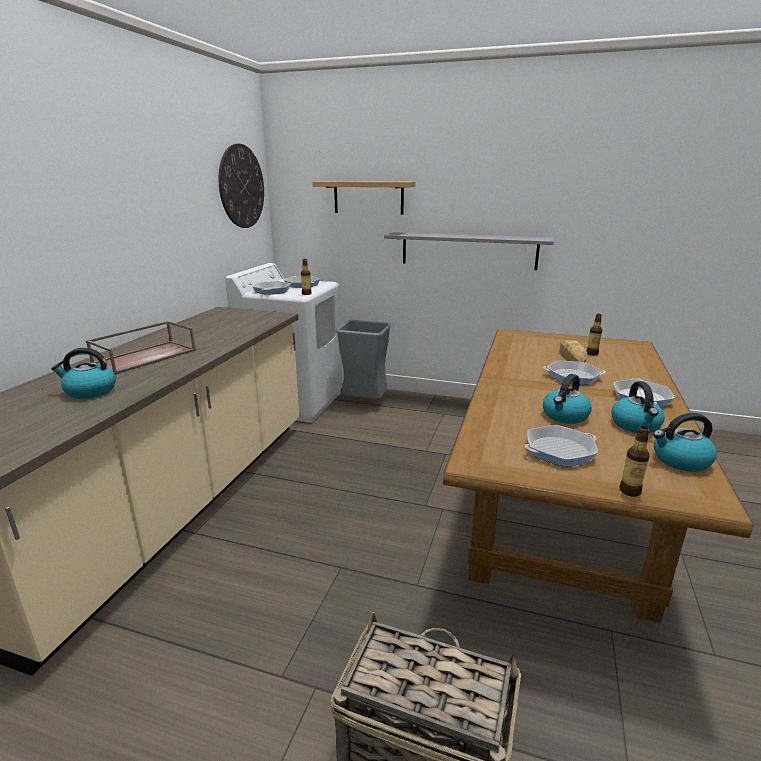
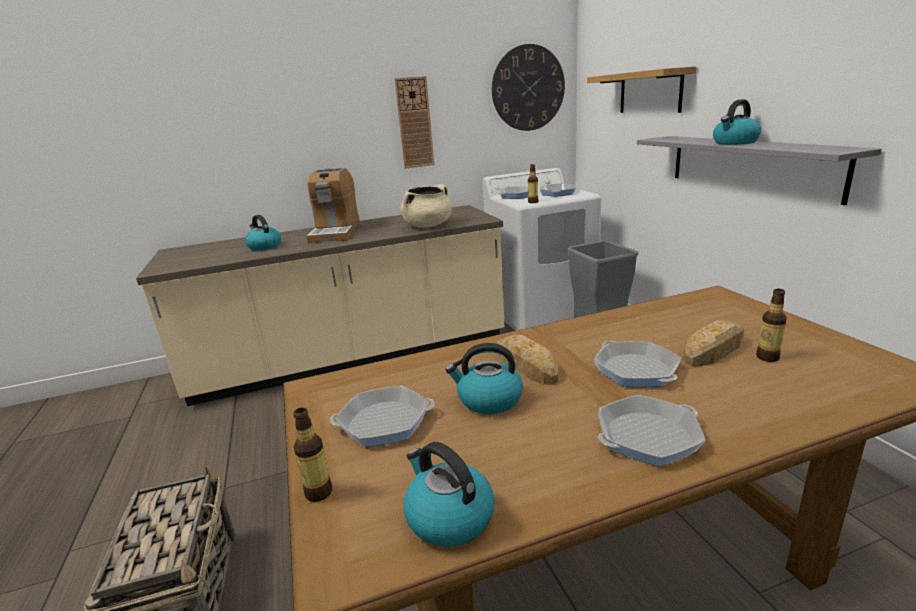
camera: 55 degrees right, 0 degrees up
(145, 356) = (335, 232): brown tray -> coffee machine
(165, 219) = (414, 123): none -> wall clock
(241, 330) = (428, 226): none -> beige cooking pot
(532, 394) = (525, 365): none -> bread
(559, 451) = (384, 422): frying pan -> frying pan turned 45 degrees counterclockwise
(636, 425) = (529, 455): kettle -> kettle (735, 143)

